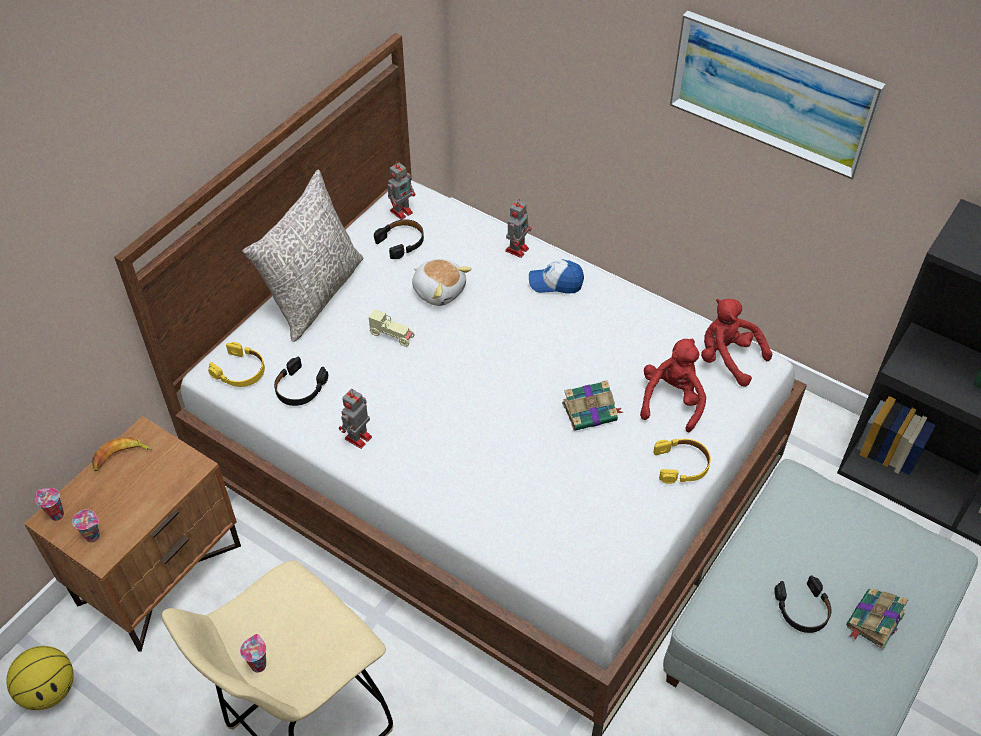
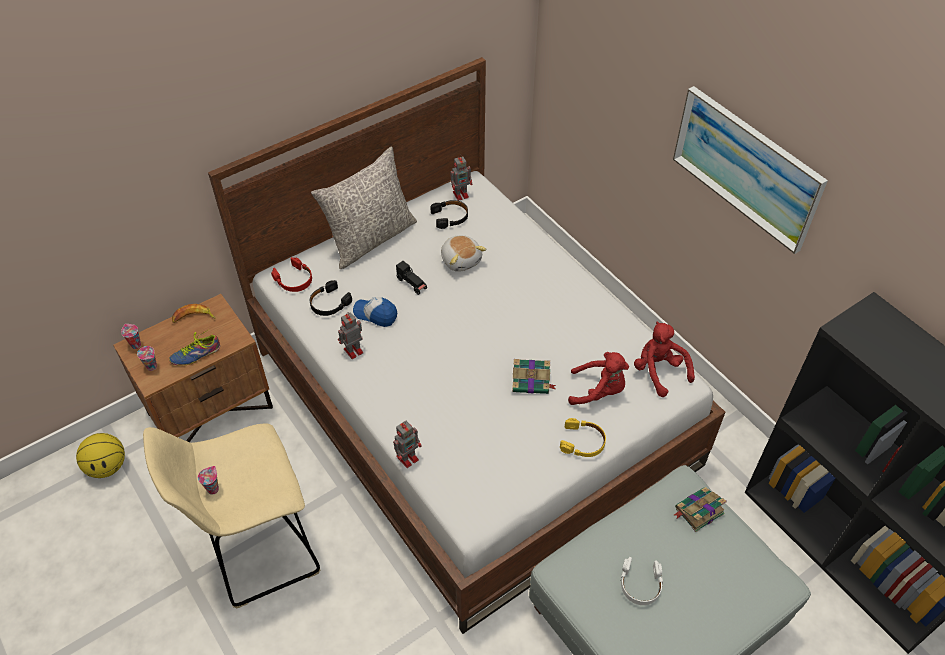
camera: 20 degrees right, 0 degrees up
(144, 502) = (195, 353): none -> shoe
(240, 371) = (294, 280): yellow headphones -> red headphones
(392, 335) = (412, 284): beige toy car -> black toy car
(517, 249) = (534, 244): toy robot -> toy robot (408, 457)
(555, 283) = (551, 277): cap -> cap (375, 314)
(672, 400) = (598, 391): red plush toy -> red plush toy turned 60 degrees clockwise
(802, 609) = (640, 584): black headphones -> white headphones
(874, 621) = (694, 613): book -> book (698, 511)

